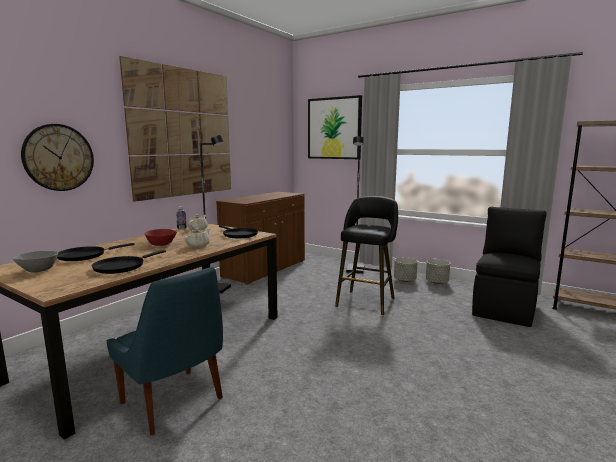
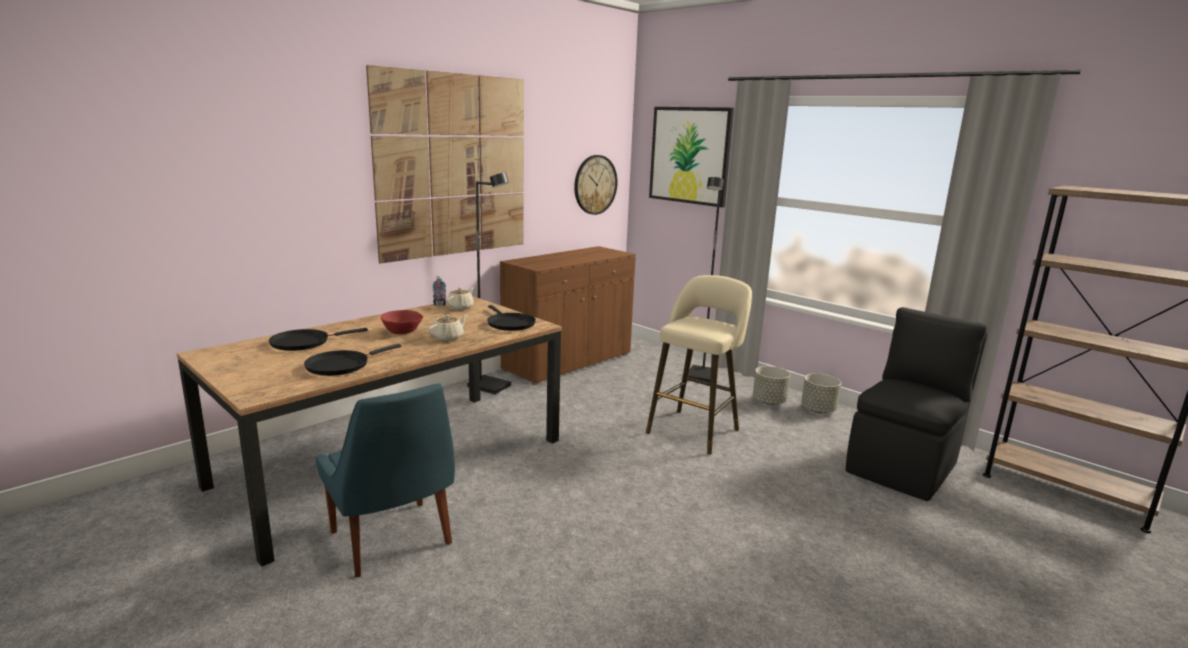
camera: 10 degrees right, 5 degrees up
(38, 270) = (246, 360): grey bowl -> none
(58, 157) = (282, 207): wall clock -> wall clock (595, 184)
(366, 301) = (695, 429): black stool -> beige stool

